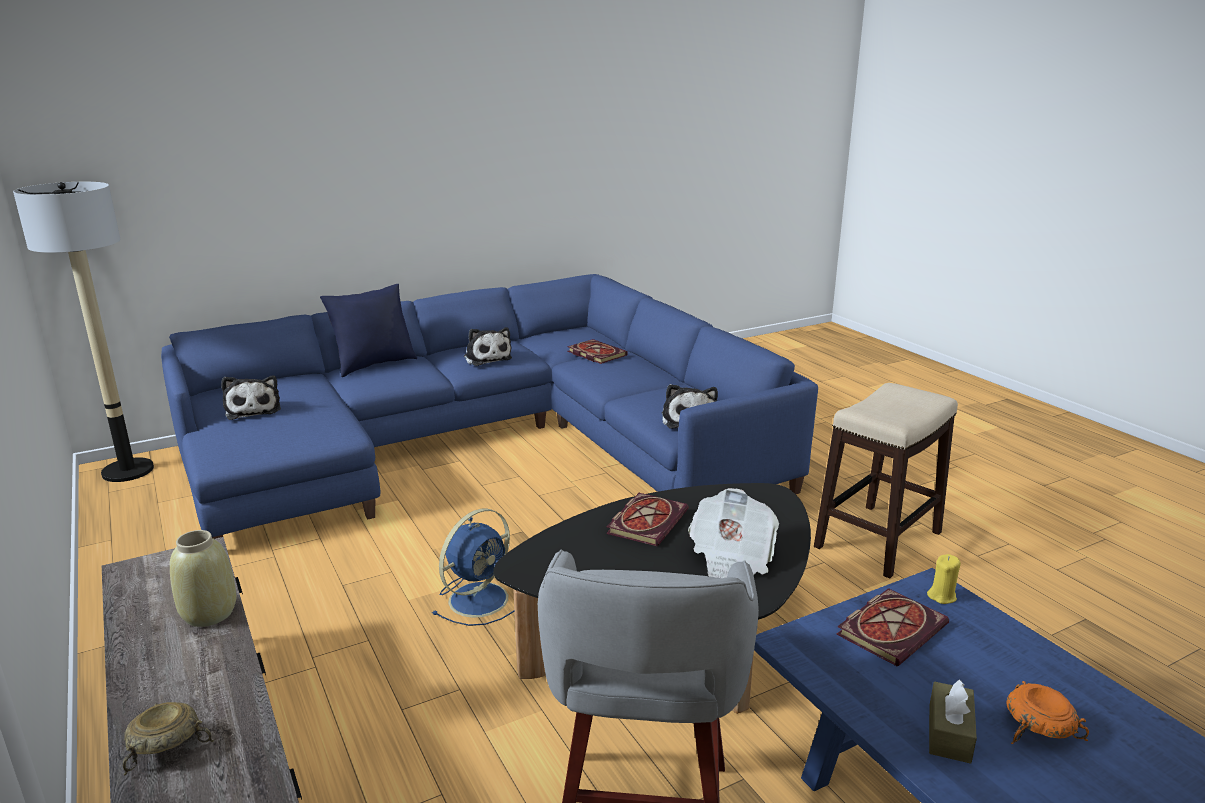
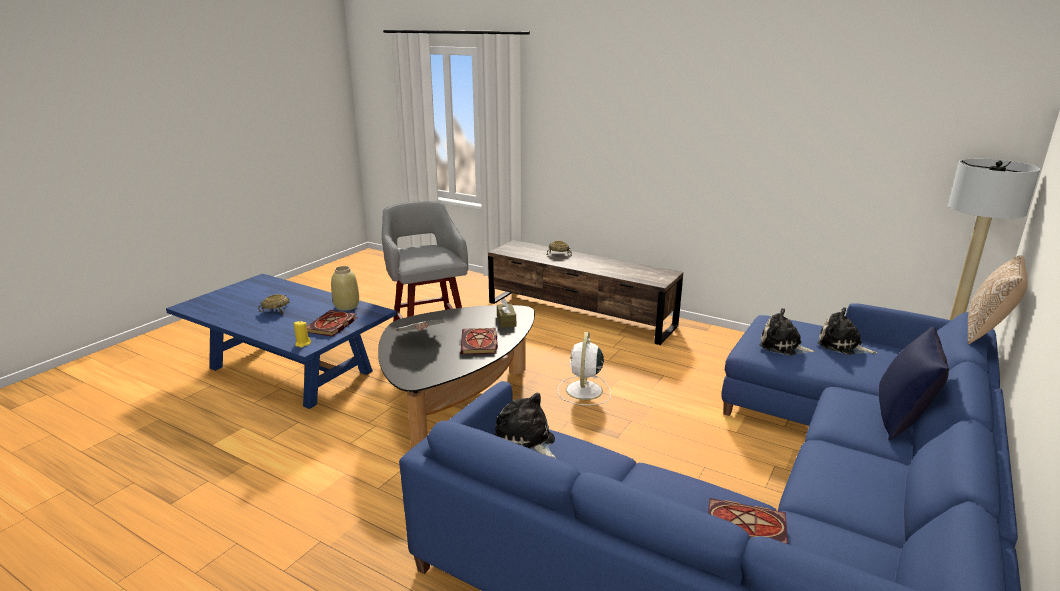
camera: 150 degrees right, 0 degrees up
(209, 613) = (611, 272): beige vase -> beige vase (347, 306)
(230, 322) = (986, 332): none -> pillow
(480, 598) = (584, 391): blue fan -> white fan
(487, 358) = (838, 470): plush toy -> plush toy (783, 346)
(877, 540) = (331, 529): stool -> none
(949, 733) = (312, 303): brown tissue box -> brown tissue box (506, 321)
(1036, 728) = (277, 310): orange bowl -> beige bowl

